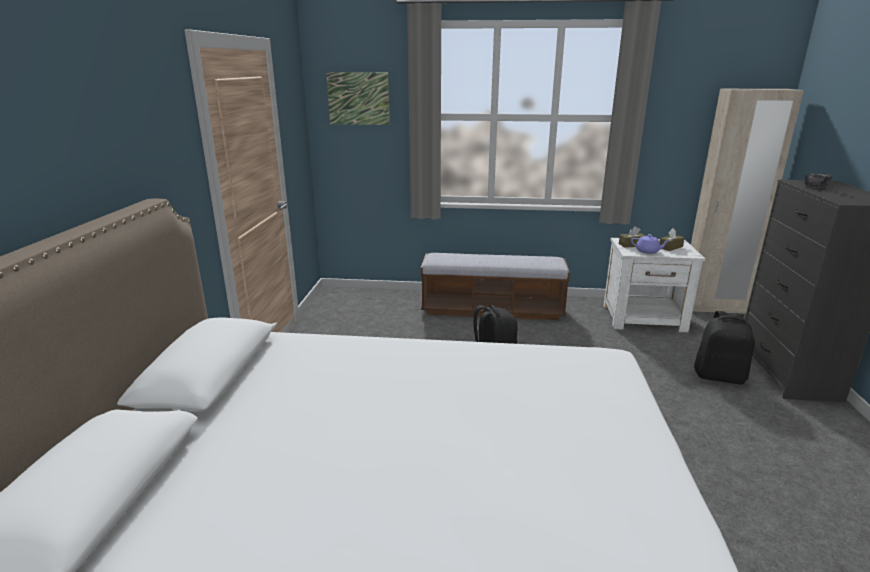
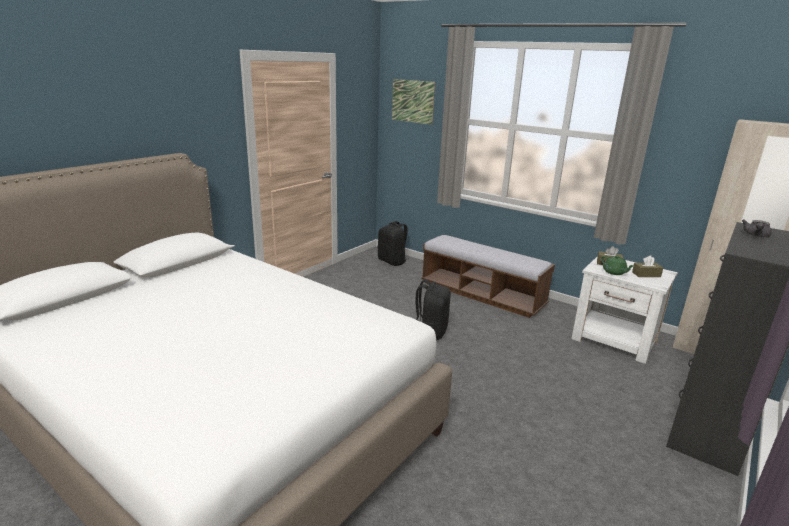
camera: 30 degrees right, 0 degrees up
(648, 251) = (614, 272): purple teapot -> green teapot
(719, 376) = (623, 406): black backpack -> black backpack (392, 261)

